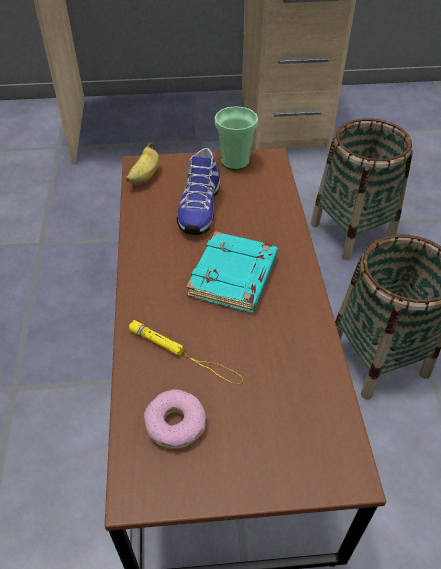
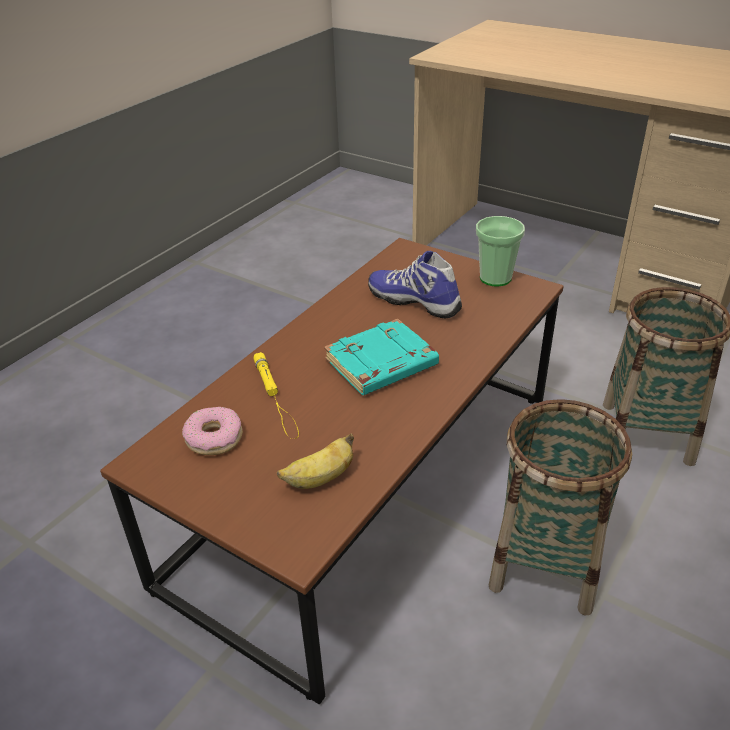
camera: 40 degrees right, 10 degrees down
(144, 177) = (397, 260): banana -> banana (320, 479)
(198, 208) = (415, 301): shoe -> shoe turned 75 degrees clockwise

